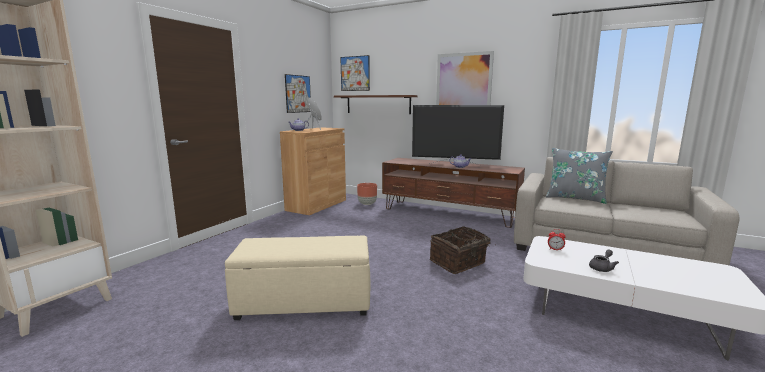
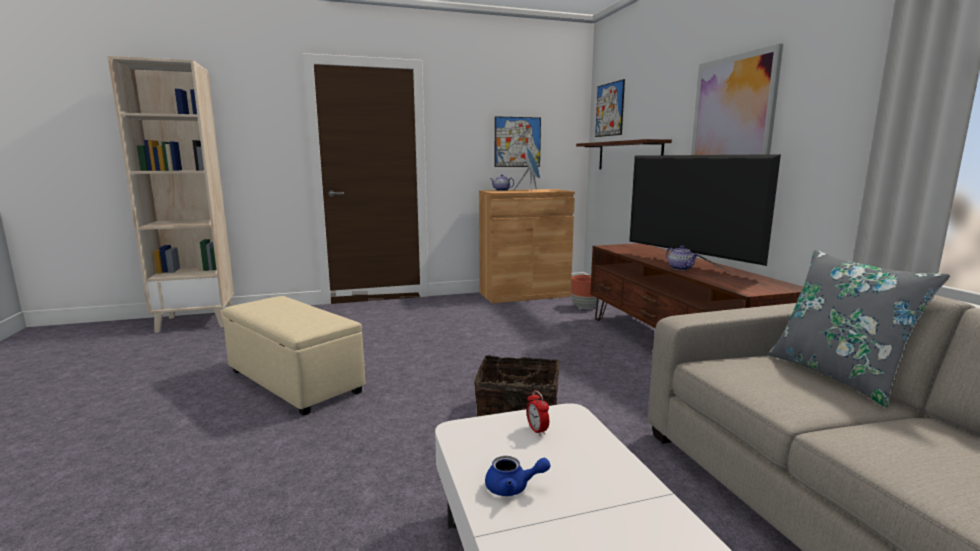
camera: 45 degrees right, 0 degrees up
(602, 268) = (513, 487): grey teapot -> blue teapot

